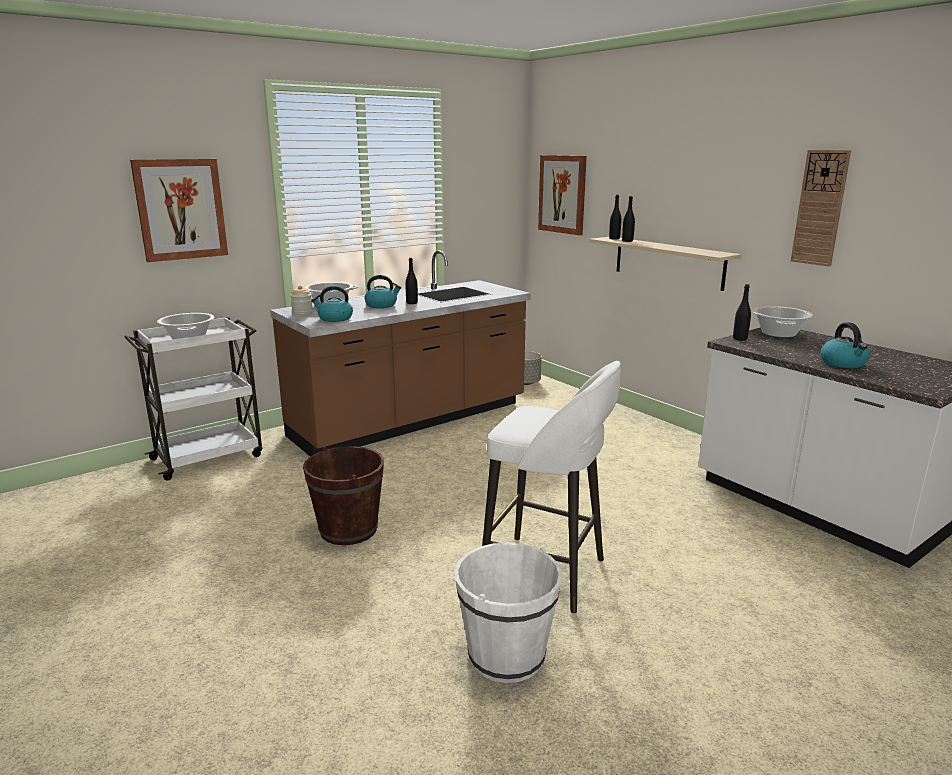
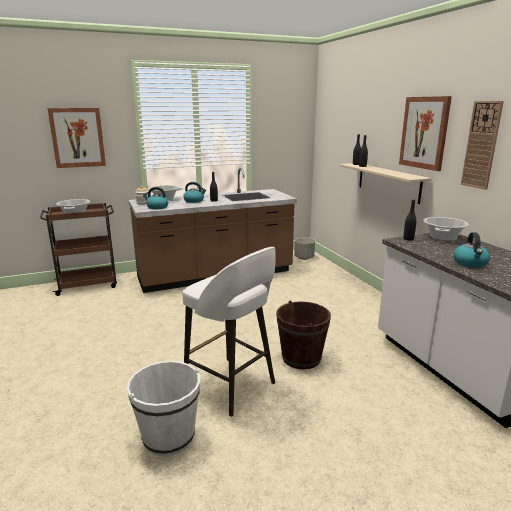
camera: 15 degrees right, 0 degrees up
(209, 457) = (88, 284): white cart -> brown cart
(348, 529) = (132, 338): brown bucket -> brown bucket (301, 358)
(562, 194) = (332, 134): picture -> picture (424, 133)

